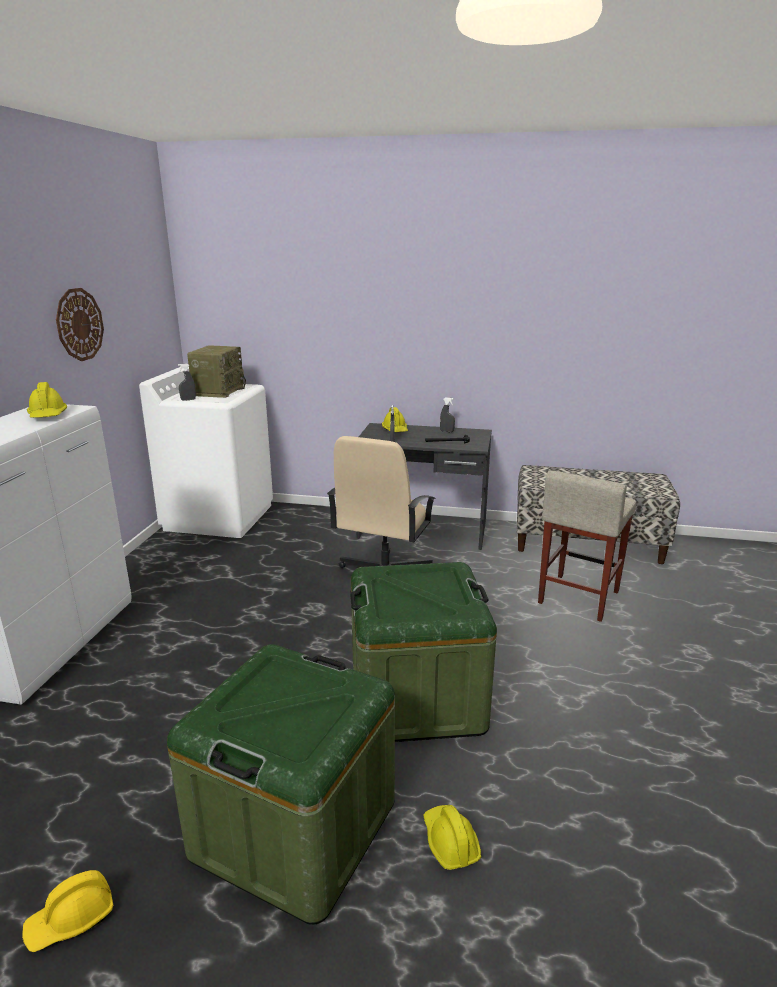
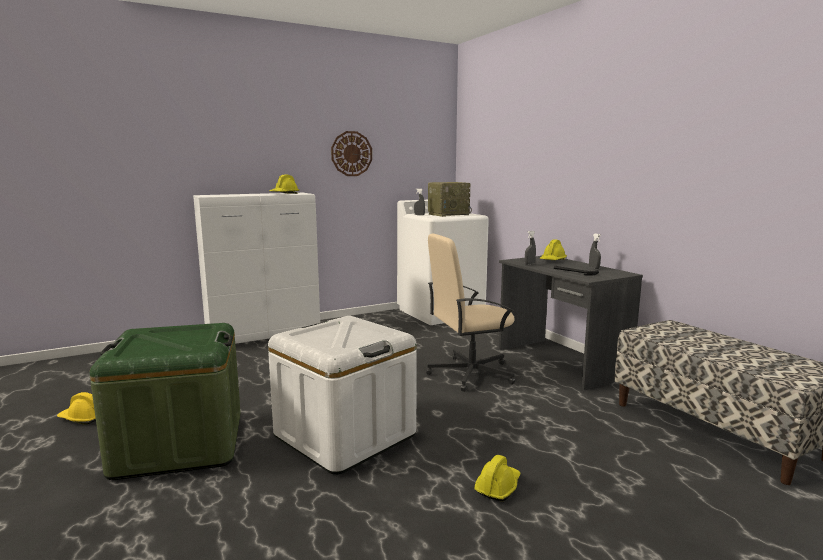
camera: 50 degrees right, 10 degrees down
(416, 697) = (345, 435): green storage box -> white storage box
(450, 842) = (206, 501): yellow hard hat -> yellow hard hat (498, 486)
(578, 597) = (602, 455): beige stool -> none

